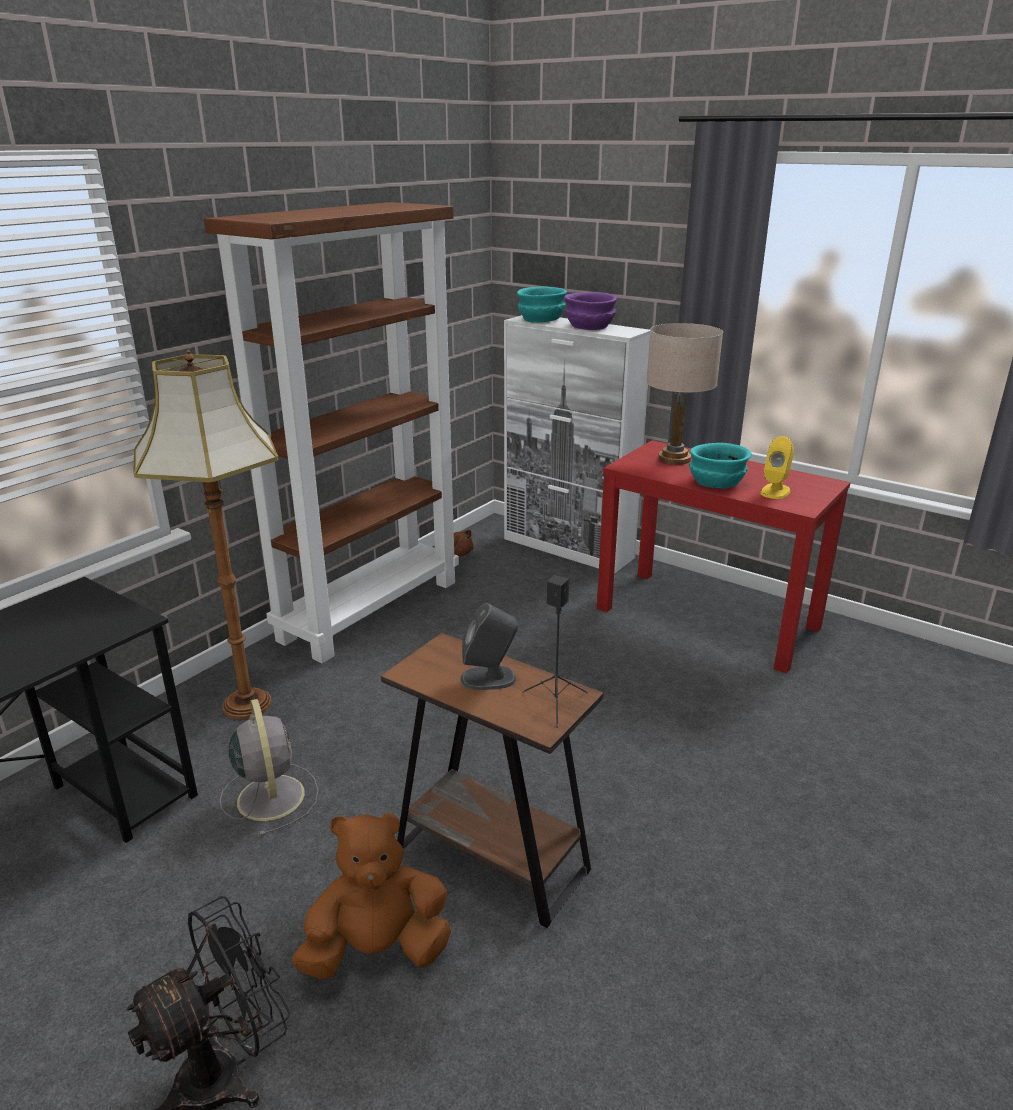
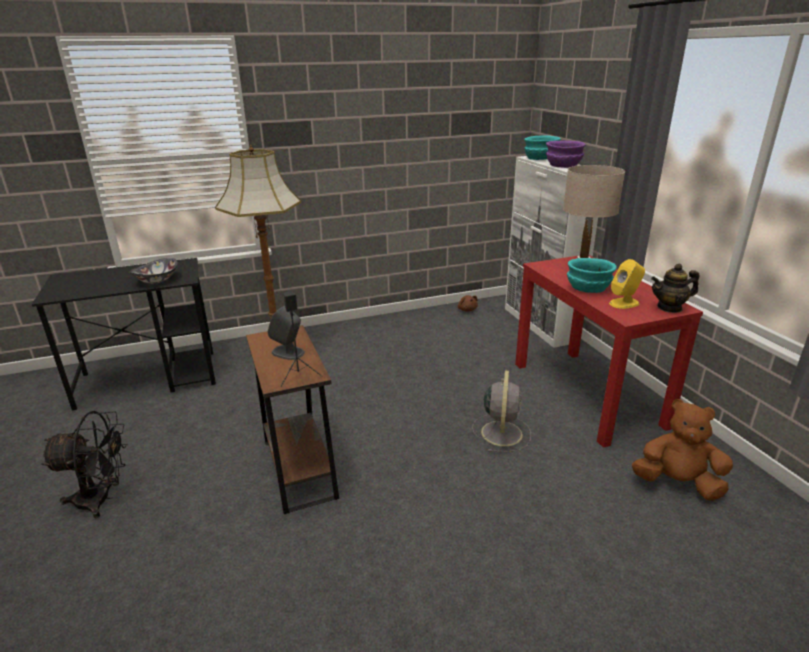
camera: 35 degrees right, 0 degrees up
(78, 637) = (157, 280): none -> bowl
(270, 795) = (241, 396): grey fan -> grey fan (501, 432)
(370, 609) = (385, 325): brown bookcase -> none
(377, 949) = (205, 483): brown plush toy -> brown plush toy (677, 483)
(819, 485) = (669, 308): none -> teapot

